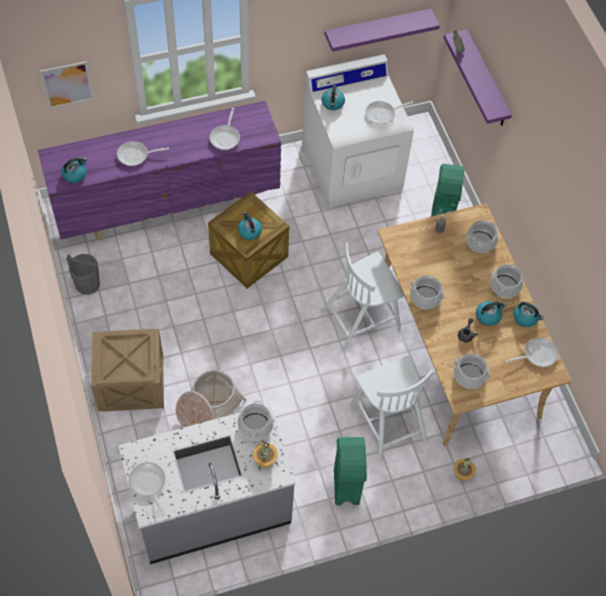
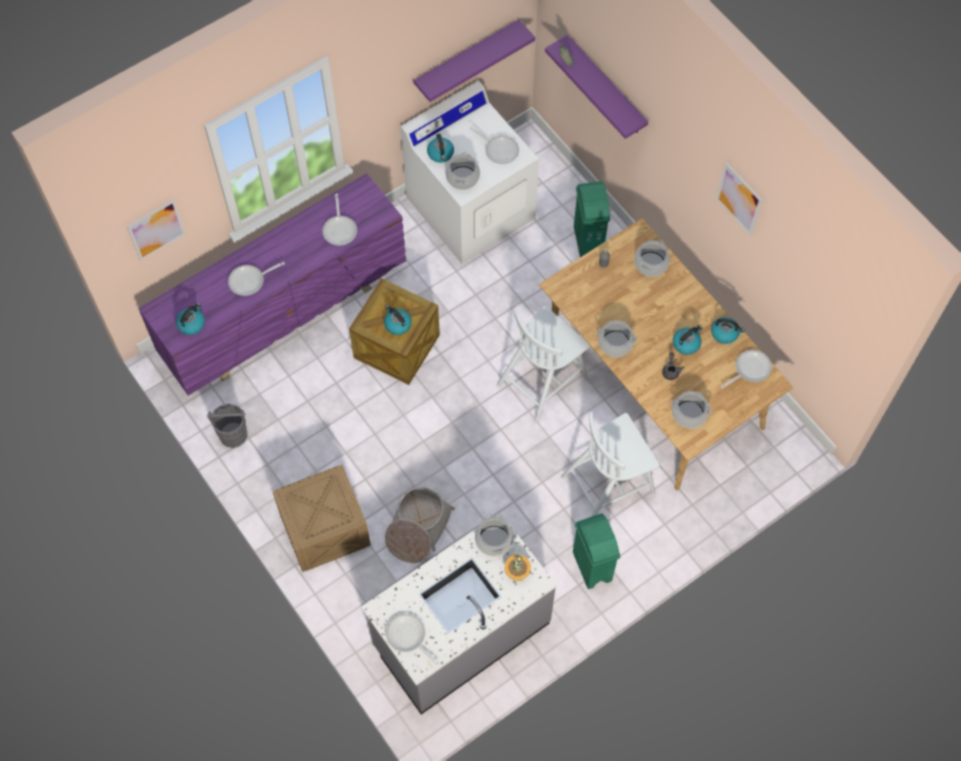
camera: 15 degrees left, 5 degrees up
(383, 114) = (499, 150): frying pan -> frying pan turned 105 degrees counterclockwise
(387, 421) = (609, 483): white chair -> white chair turned 105 degrees clockwise
(462, 473) = (705, 513): potted plant -> none
(504, 286) = (692, 305): cooking pot -> cooking pot (462, 177)
(568, 194) = (739, 198): none -> picture

